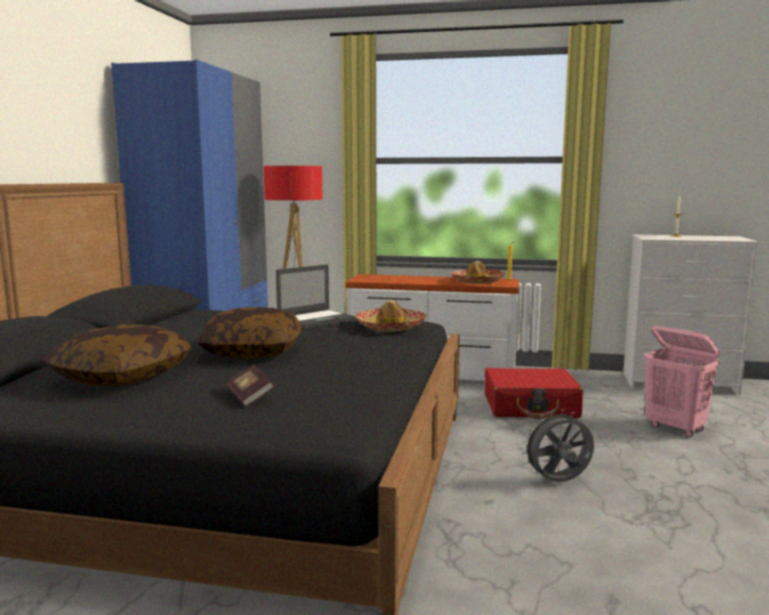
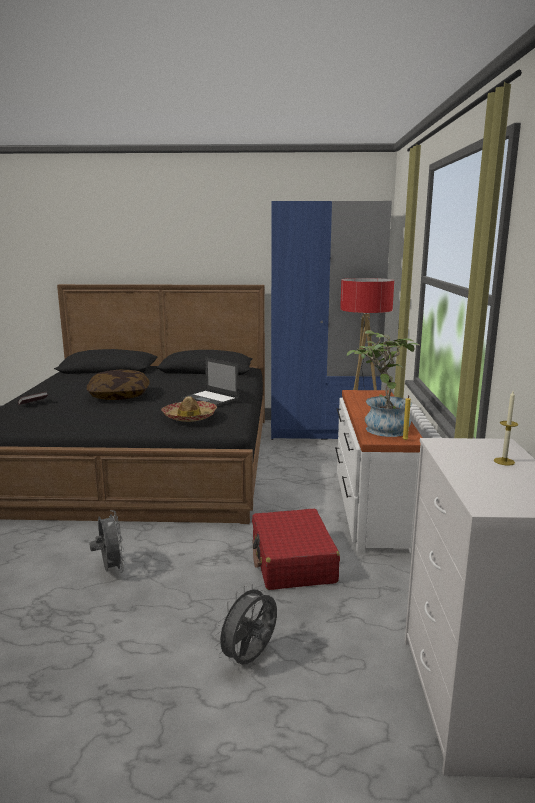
camera: 80 degrees right, 5 degrees up
(122, 376) = (77, 383): pillow -> none
(477, 282) = (381, 428): hat -> potted plant
(675, 428) = (250, 659): pink laundry basket -> grey fan

